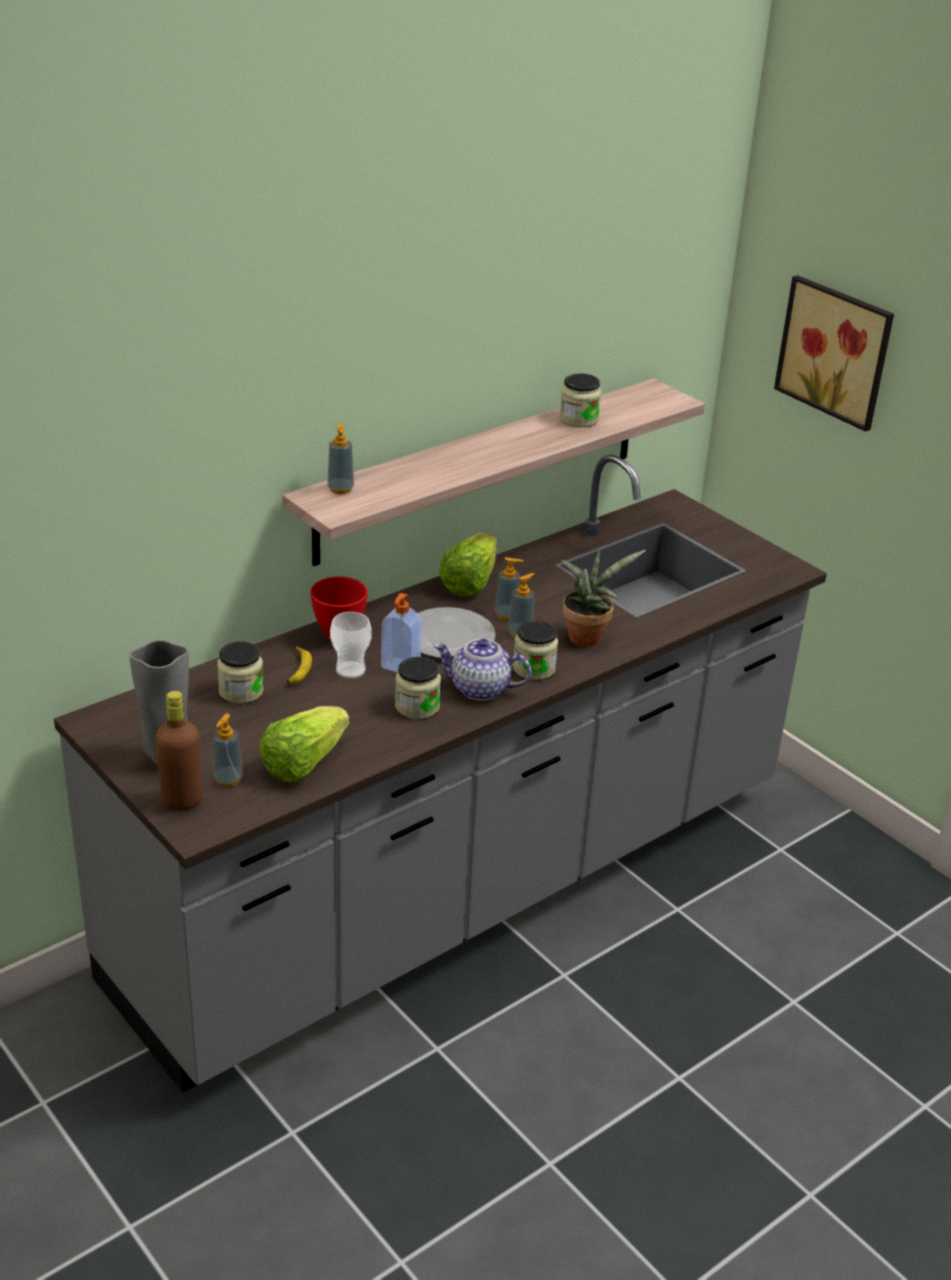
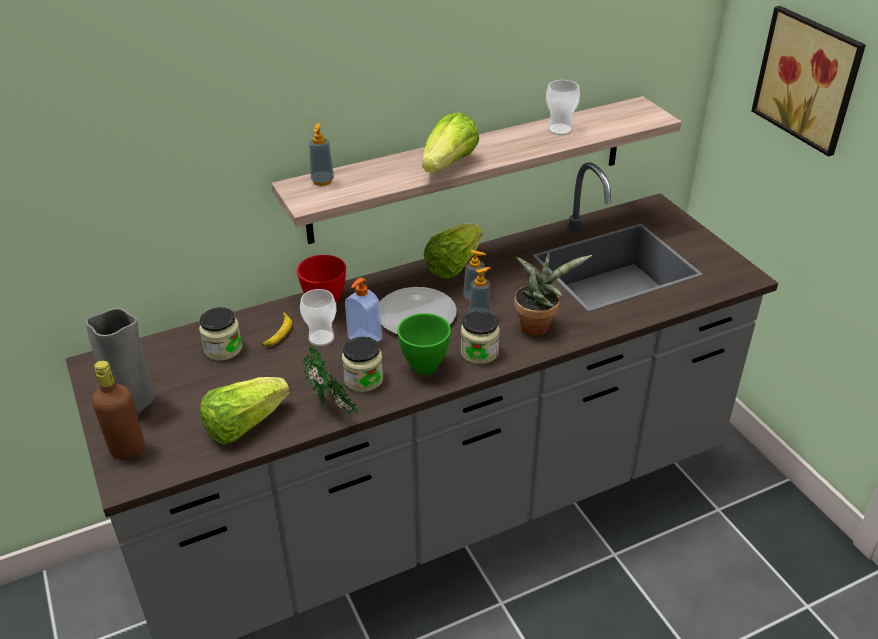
camera: 15 degrees right, 5 degrees up
(228, 779) = (175, 433): soap dispenser -> none
(395, 738) = (332, 409): none -> potted plant
(473, 463) = (449, 165): none -> lettuce
(481, 689) = (425, 368): teapot -> green bowl
(578, 419) = (560, 129): jar -> cup

